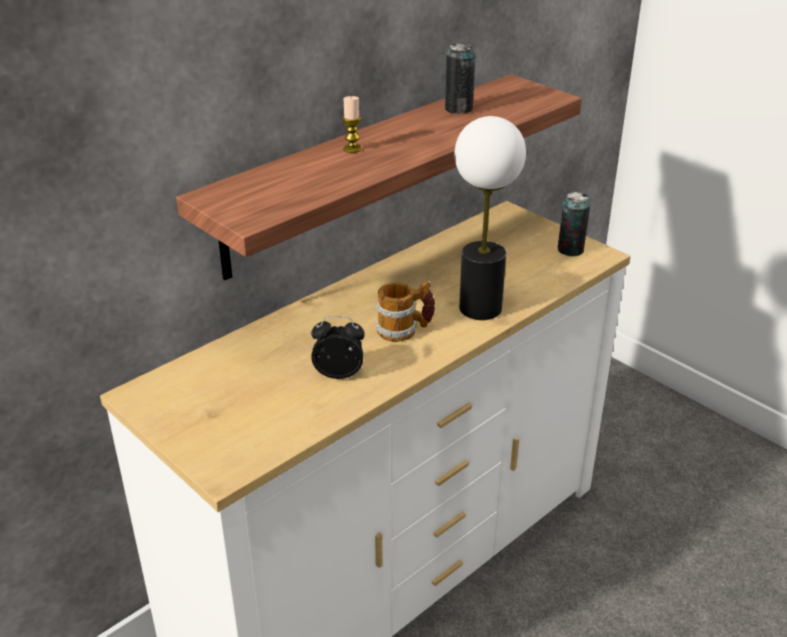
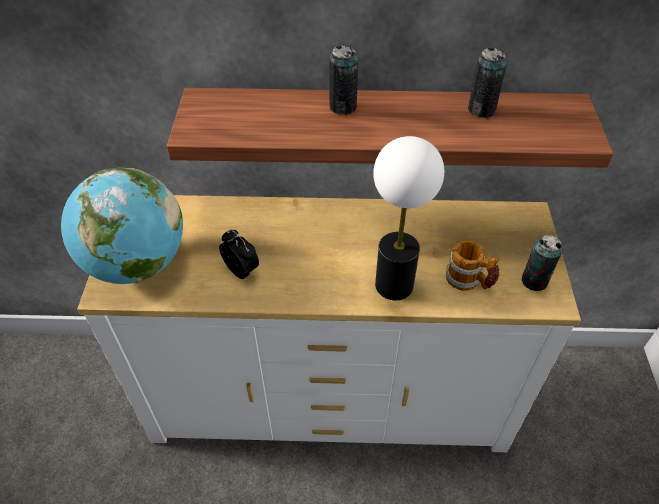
camera: 45 degrees right, 15 degrees up
(223, 431) = (137, 264): none -> globe
(352, 149) = (343, 107): candle -> can
(405, 330) = (322, 266): mug -> mug (469, 281)

